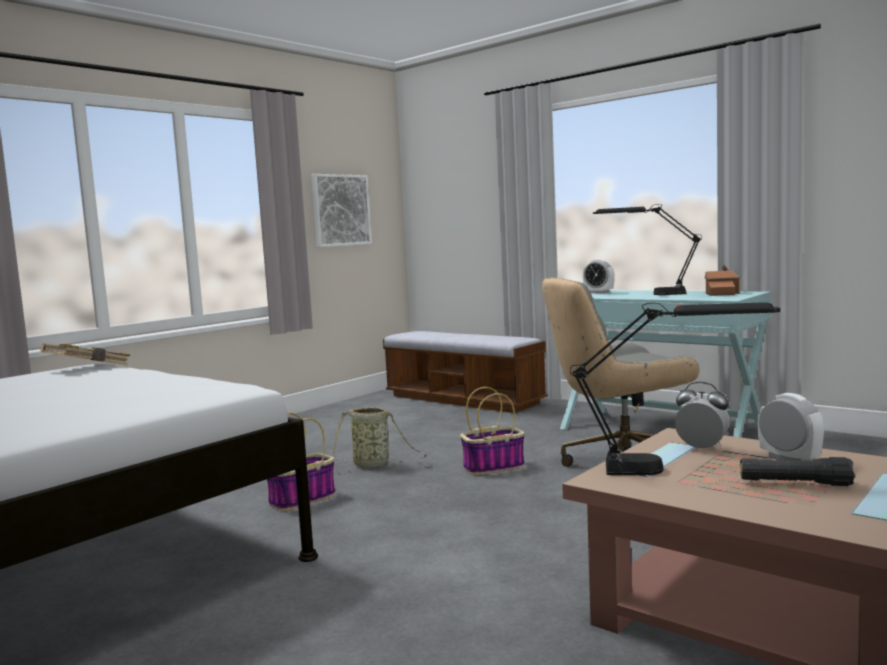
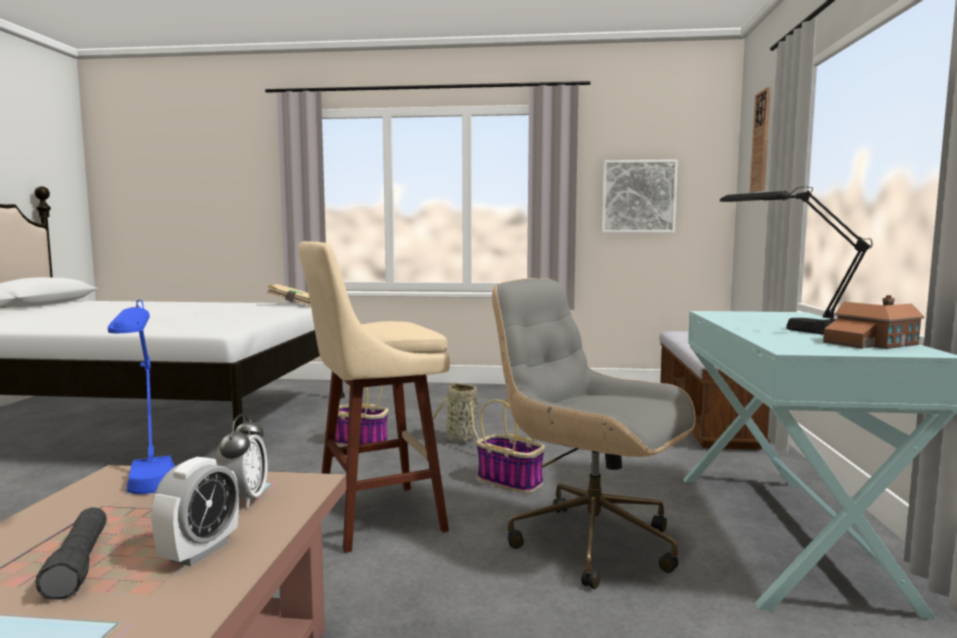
camera: 55 degrees right, 0 degrees up
(450, 164) = (761, 141): none -> wall clock
(501, 517) = (373, 517): none -> beige stool
(599, 293) = (769, 315): alarm clock -> none
(673, 469) = (148, 497): black table lamp -> blue table lamp

